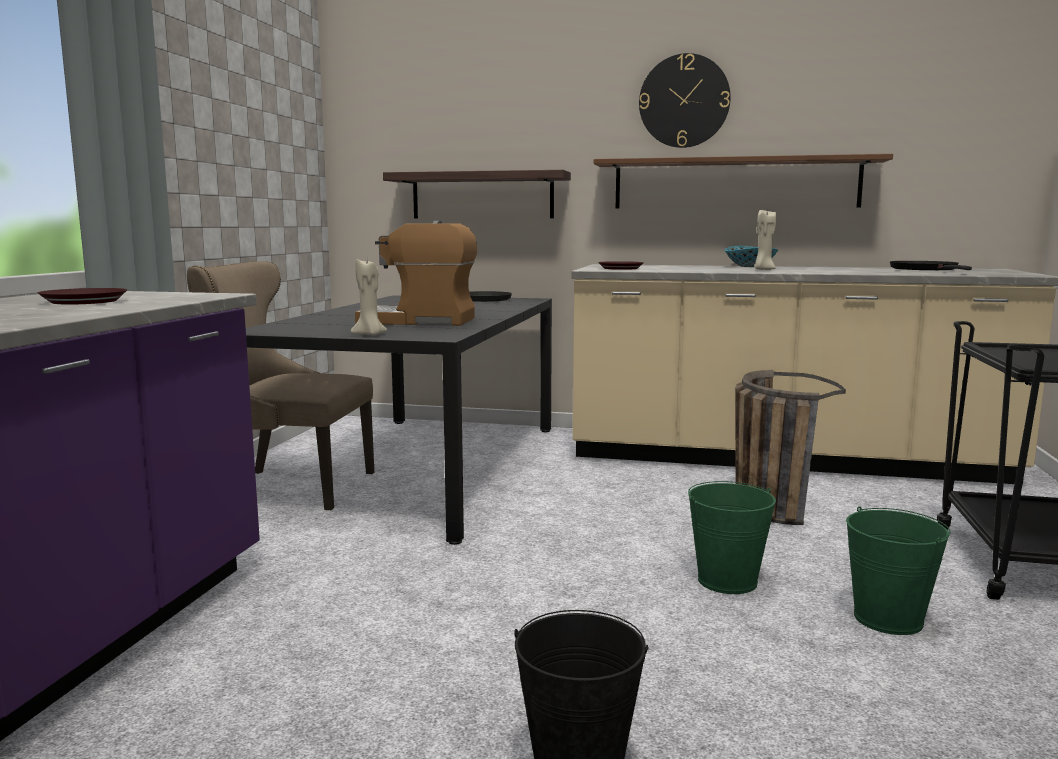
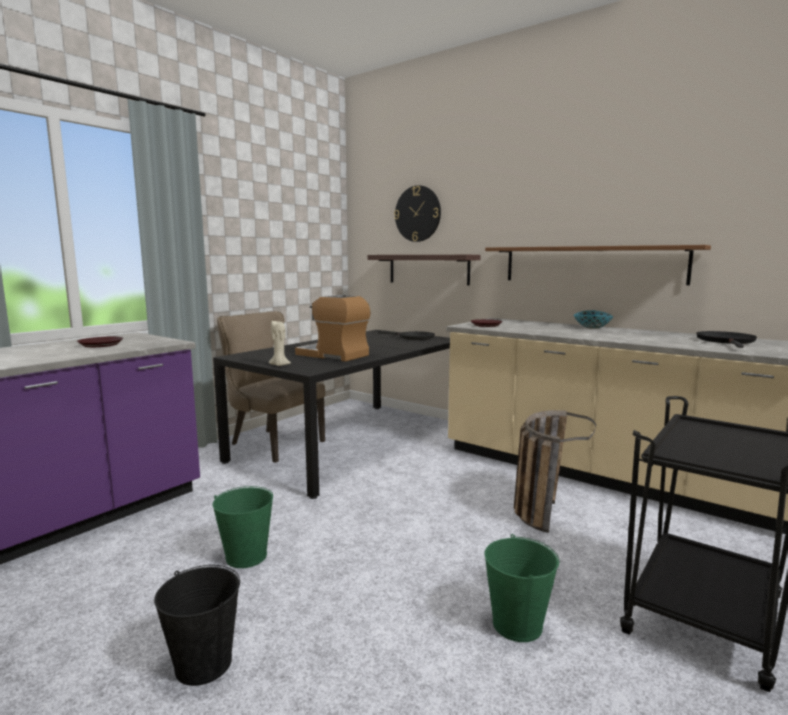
camera: 25 degrees right, 0 degrees up
(684, 101) = (556, 204): wall clock -> wall clock (417, 214)
(727, 581) = (440, 564): green bucket -> green bucket (246, 556)
(763, 270) = (583, 333): beige candle -> none

